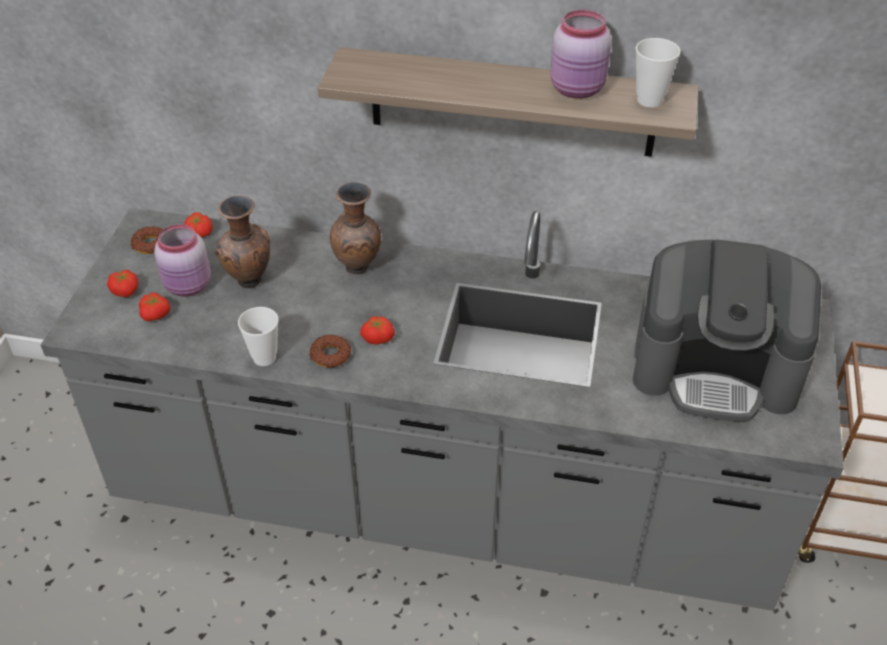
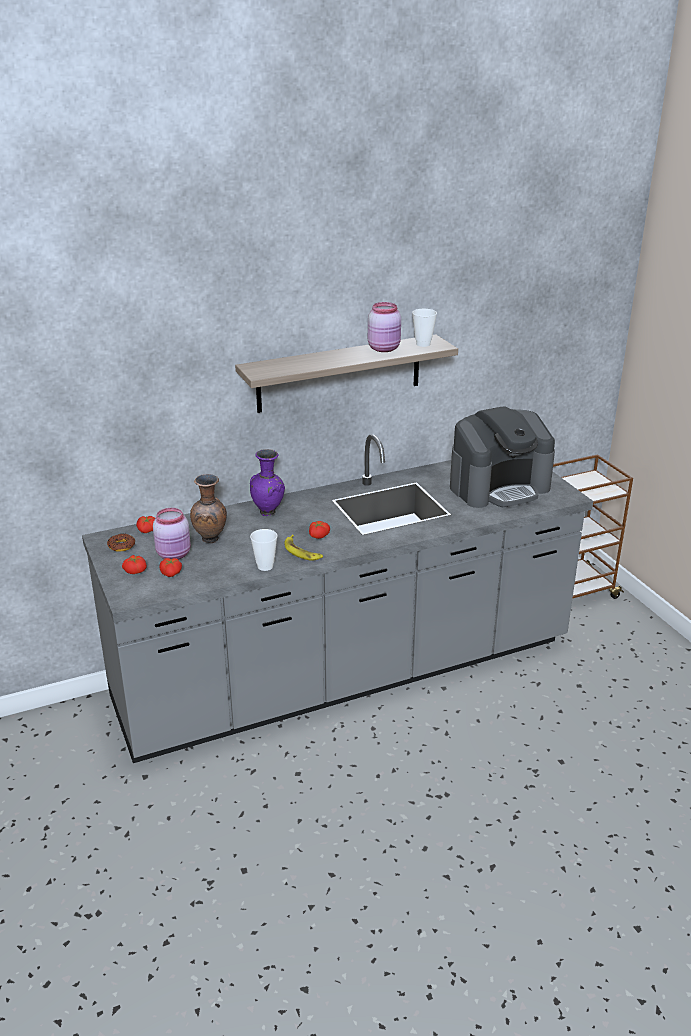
camera: 35 degrees left, 15 degrees down
(330, 355) = (302, 552): donut -> banana
(358, 268) = (269, 512): brown vase -> purple vase

